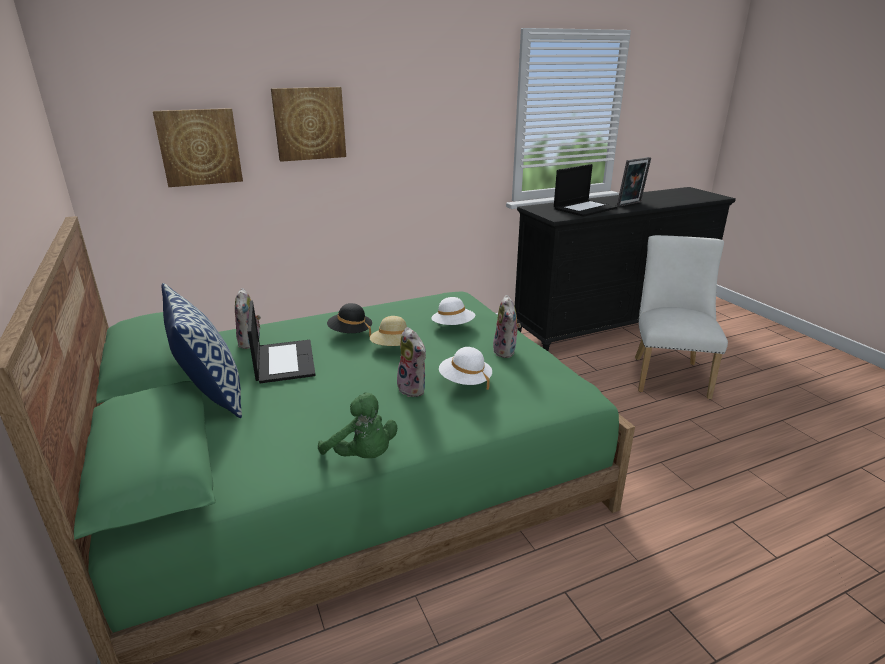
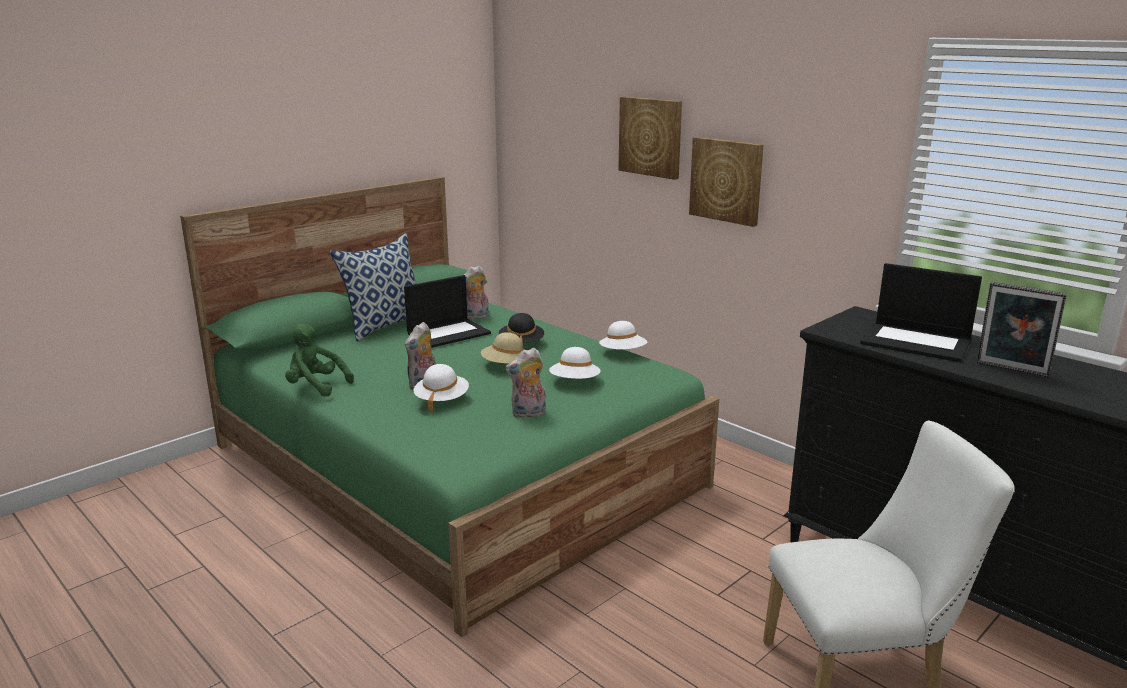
camera: 70 degrees right, 5 degrees down
(199, 147) = (568, 143): picture -> picture (726, 180)
(363, 456) = (316, 386): green plush toy -> green plush toy turned 90 degrees clockwise
(408, 301) = (623, 353): none -> white hat

